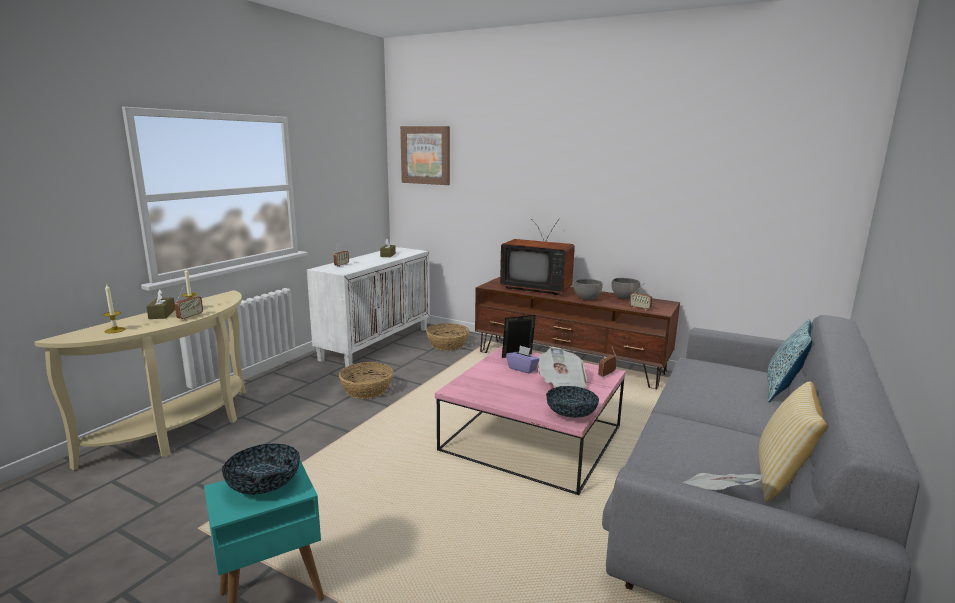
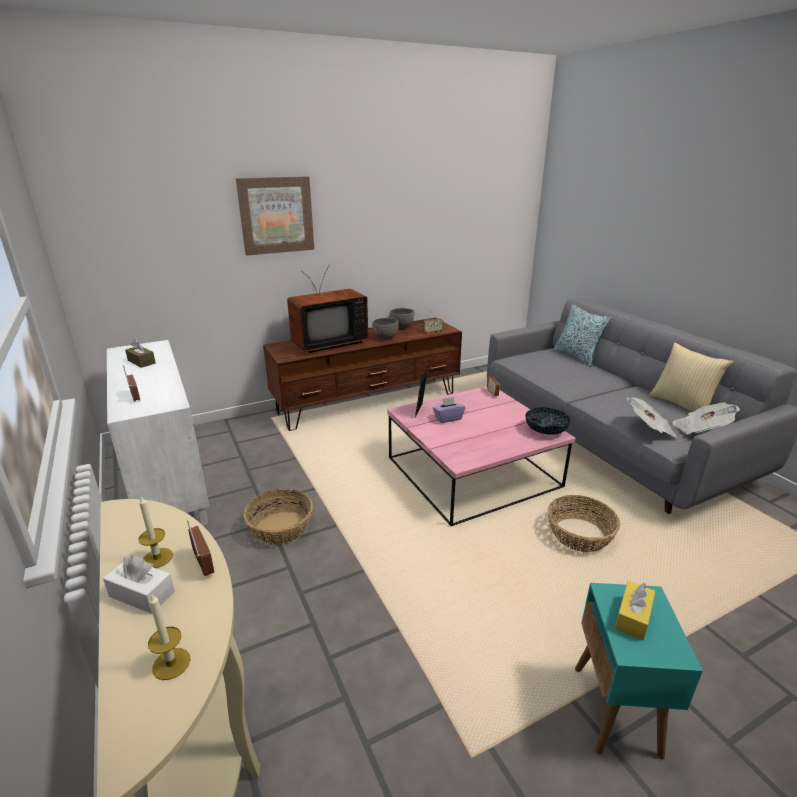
camera: 55 degrees left, 10 degrees up
(162, 314) = (142, 594): brown tissue box -> white tissue box
(264, 485) = (633, 617): bowl -> yellow tissue box
(426, 155) = (119, 208): picture -> picture (276, 215)
(447, 345) = (244, 440): basket -> basket (580, 535)
(561, 384) = (493, 415): newspaper -> newspaper (649, 429)

